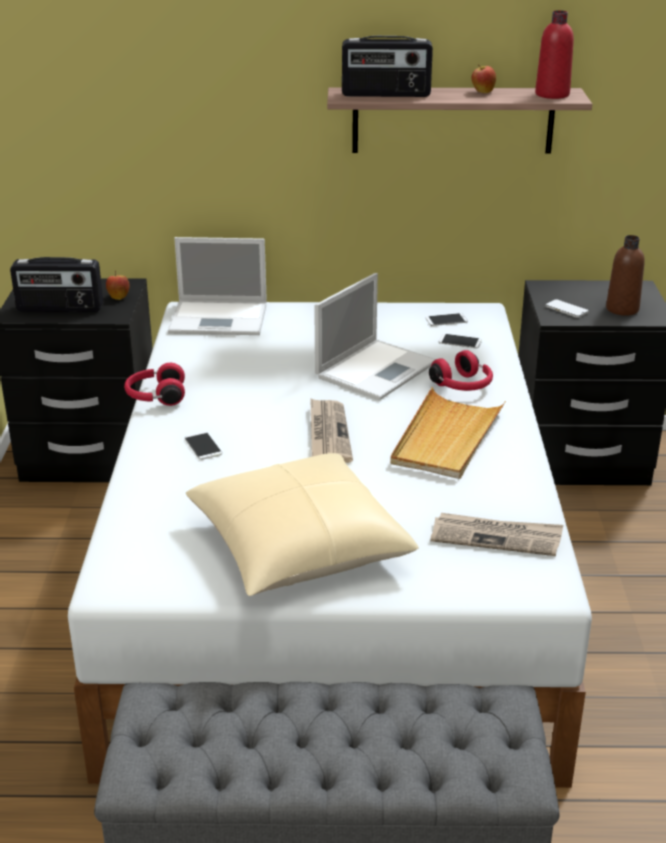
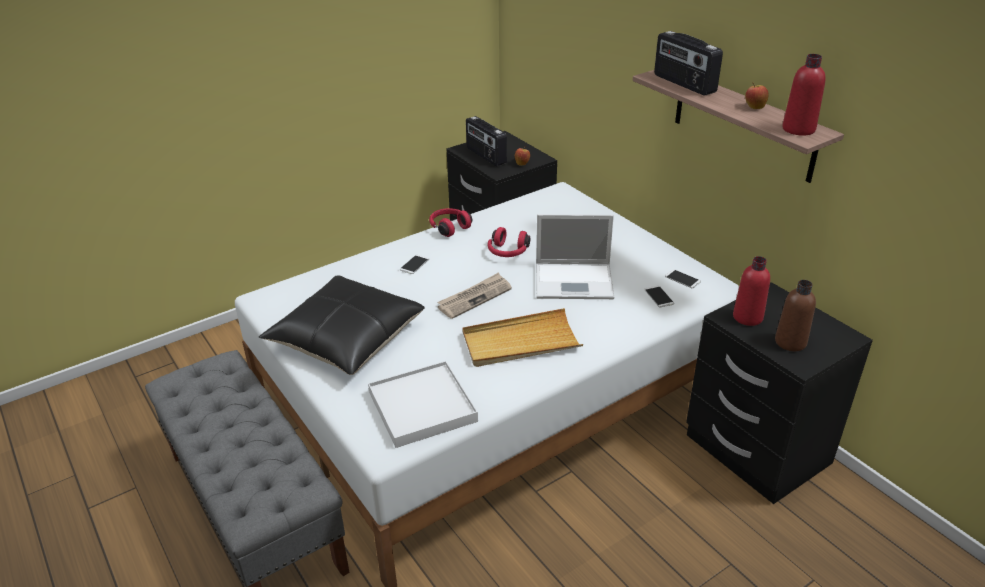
camera: 55 degrees right, 5 degrees up
(220, 318) = (564, 204): laptop -> none
(298, 546) = (346, 338): beige pillow -> black pillow
(463, 386) = (597, 322): red headphones -> red headphones (507, 252)
(496, 537) = (422, 407): newspaper -> white tray
(566, 310) = (747, 317): phone -> red bottle

